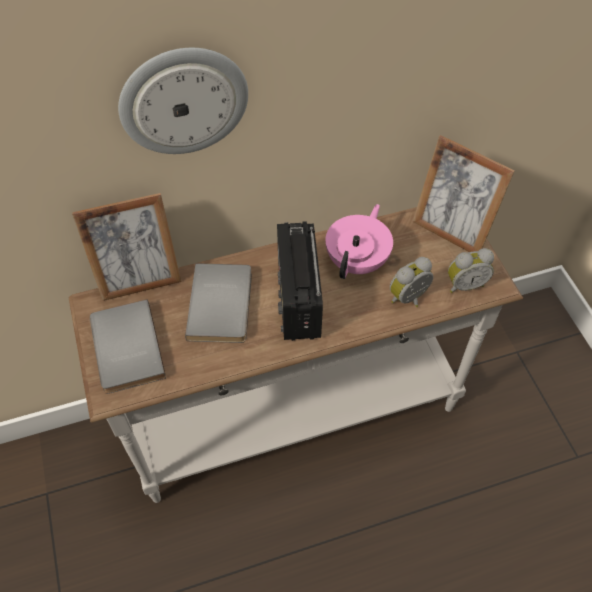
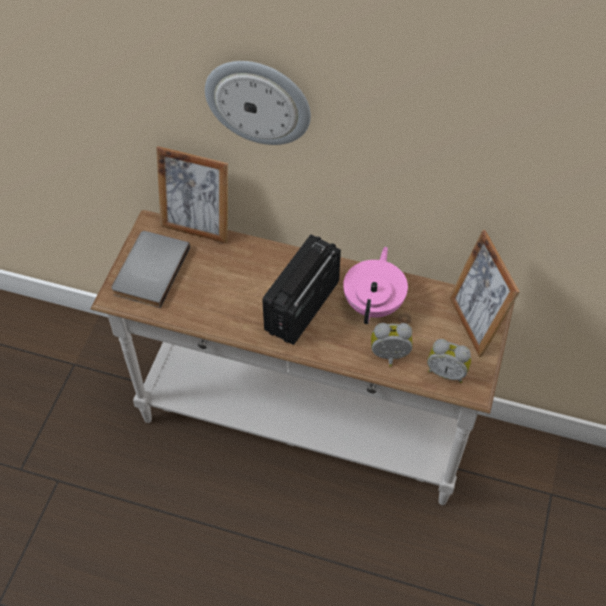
camera: 35 degrees right, 0 degrees up
(223, 305) = (242, 278): grey book -> none
(357, 261) = (374, 303): pink teapot -> pink teapot turned 45 degrees counterclockwise

